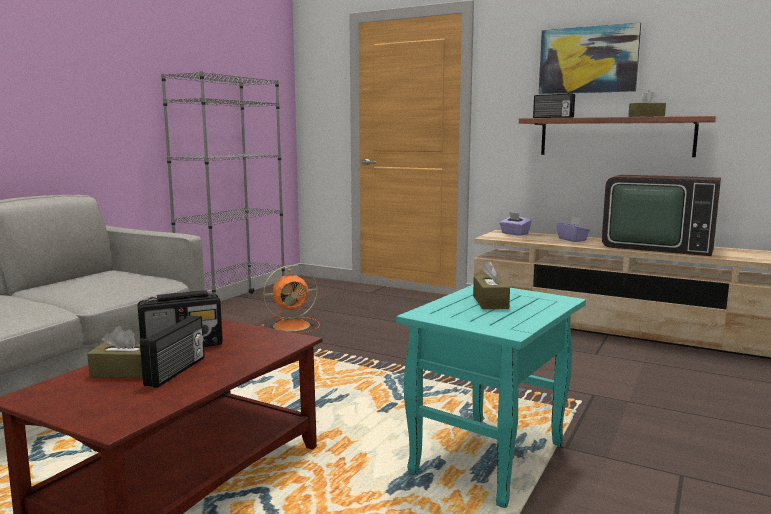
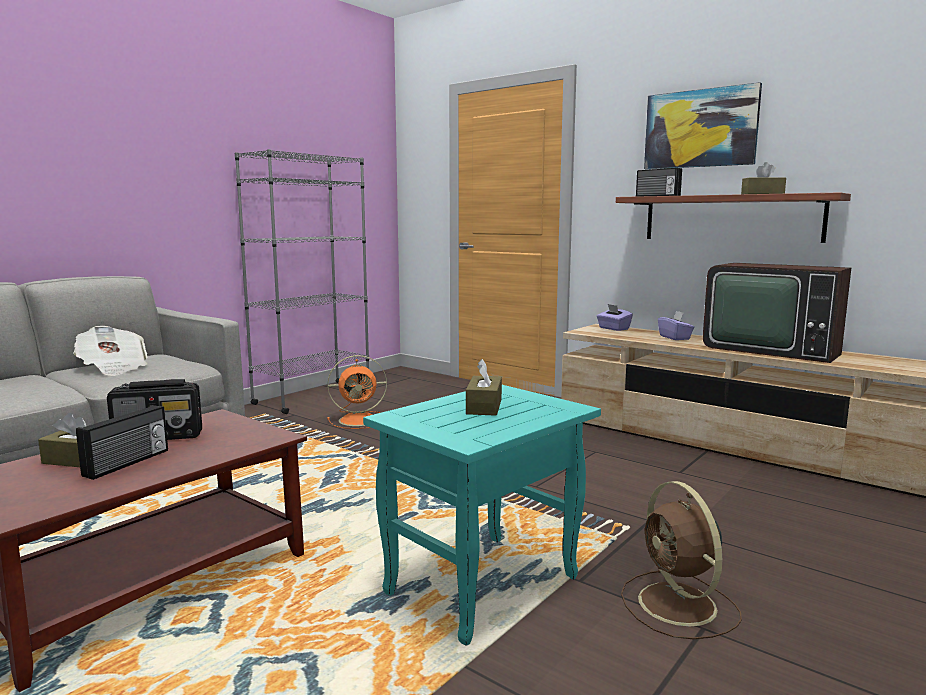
camera: 10 degrees right, 0 degrees up
(80, 285) = (113, 368): none -> newspaper
(654, 460) = (679, 606): none -> brown fan

